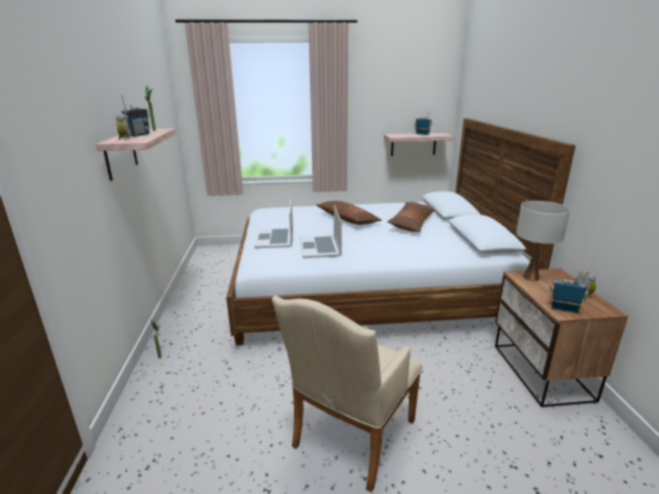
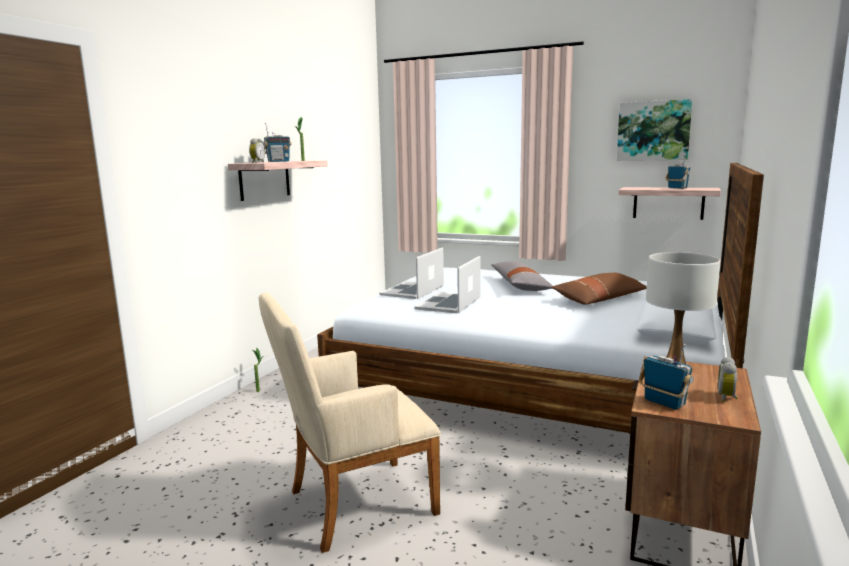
camera: 30 degrees right, 10 degrees down
(347, 220) = (520, 286): brown pillow -> grey pillow
(404, 92) = (653, 131): none -> picture

